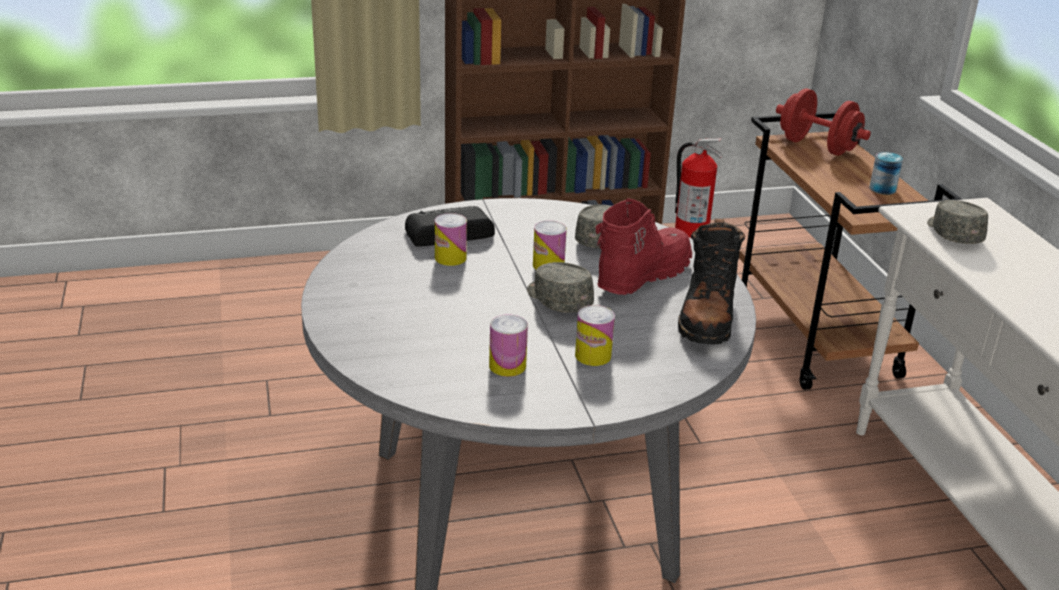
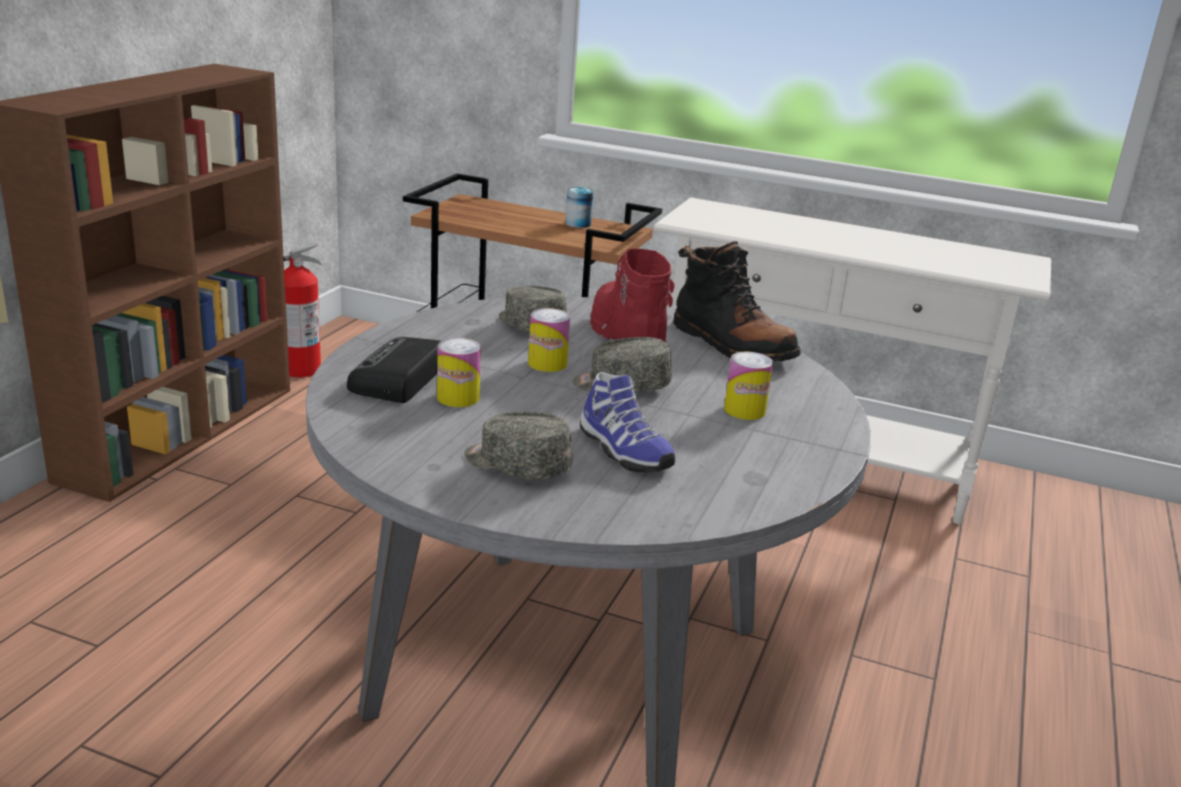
camera: 55 degrees left, 5 degrees down
(458, 332) = (622, 451): none -> shoe
(507, 366) = (719, 453): can -> none
(817, 147) = (472, 209): red dumbbell -> none
(952, 233) = (731, 225): grey cap -> grey cap (516, 465)

